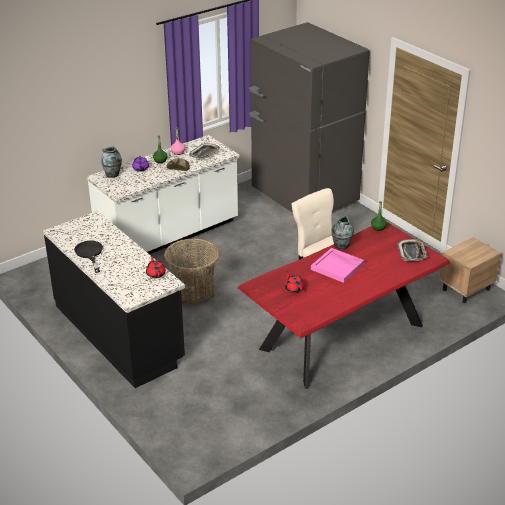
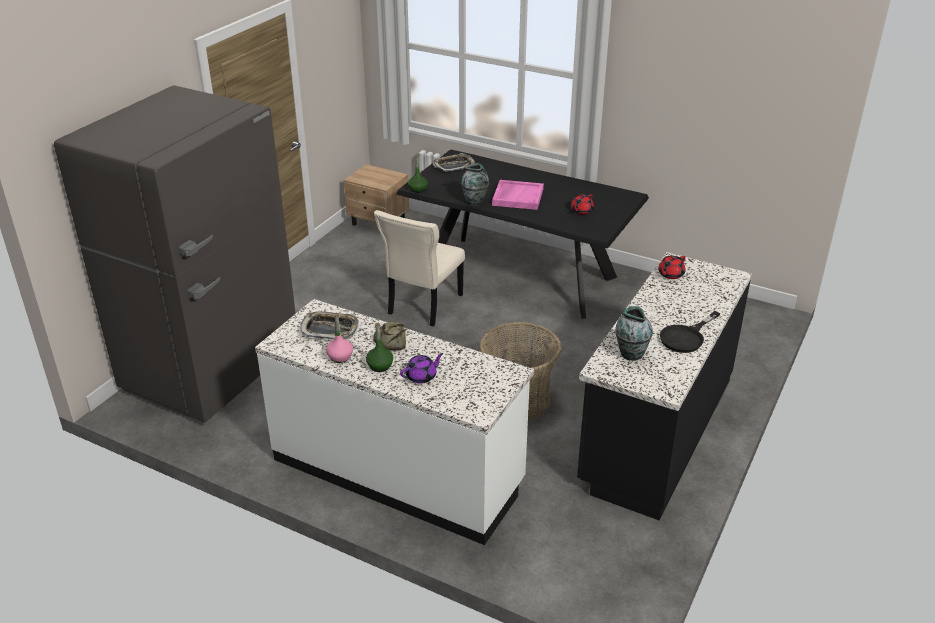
camera: 115 degrees left, 0 degrees up
(113, 174) = (461, 399): vase -> vase (631, 353)
(342, 337) = (519, 274): red dining table -> black dining table

